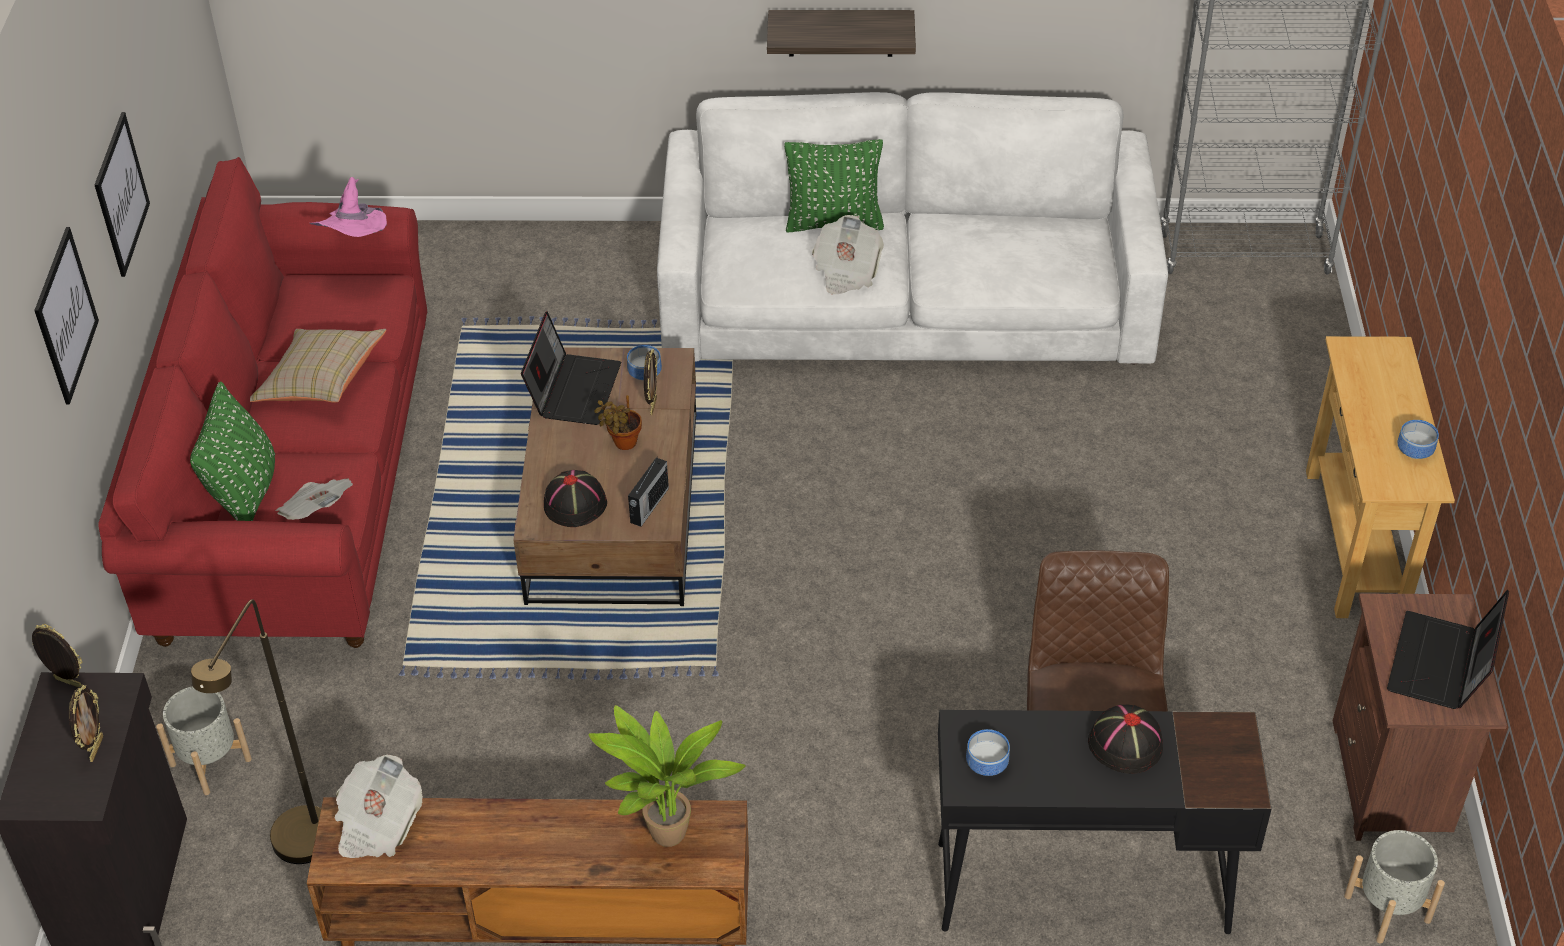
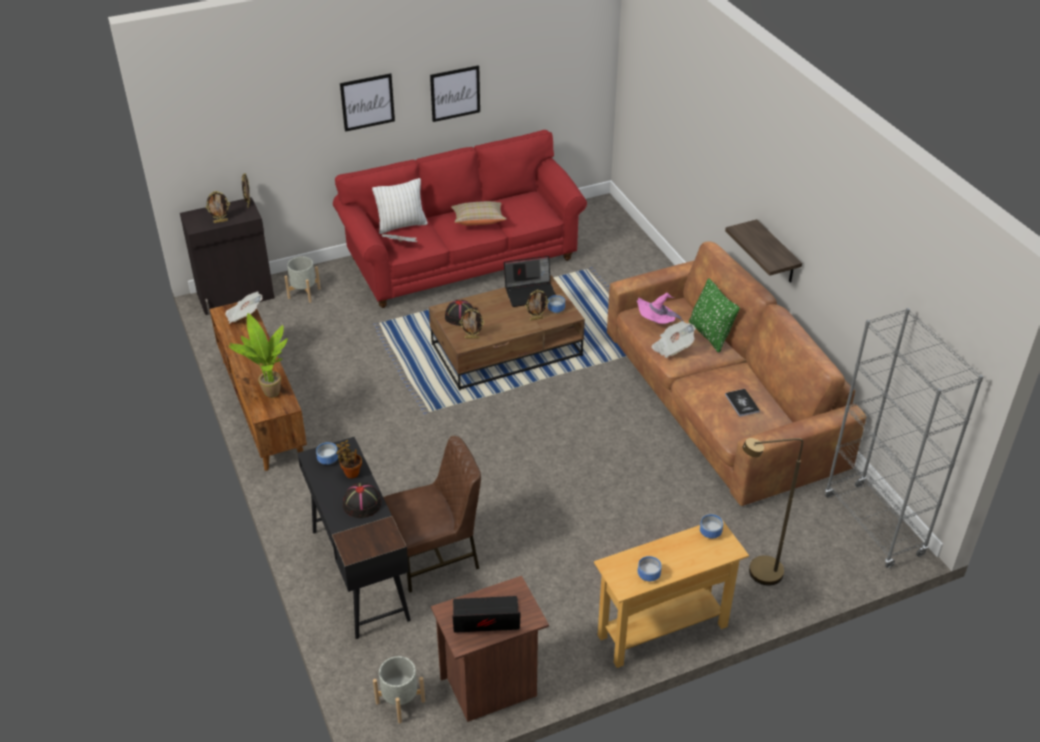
camera: 65 degrees right, 5 degrees down
(245, 493) = (401, 225): green pillow -> white pillow
(298, 853) = (270, 331): brown floor lamp -> brown floor lamp (756, 574)
(357, 242) = (545, 189): pink hat -> pink hat (656, 323)
(622, 443) = (506, 317): potted plant -> potted plant (351, 472)
(648, 506) = (472, 337): radio -> picture frame
(906, 298) = (720, 400): white sofa -> brown sofa
(1024, 247) = (742, 403): none -> book
(1353, 359) = (709, 533): none -> bowl

